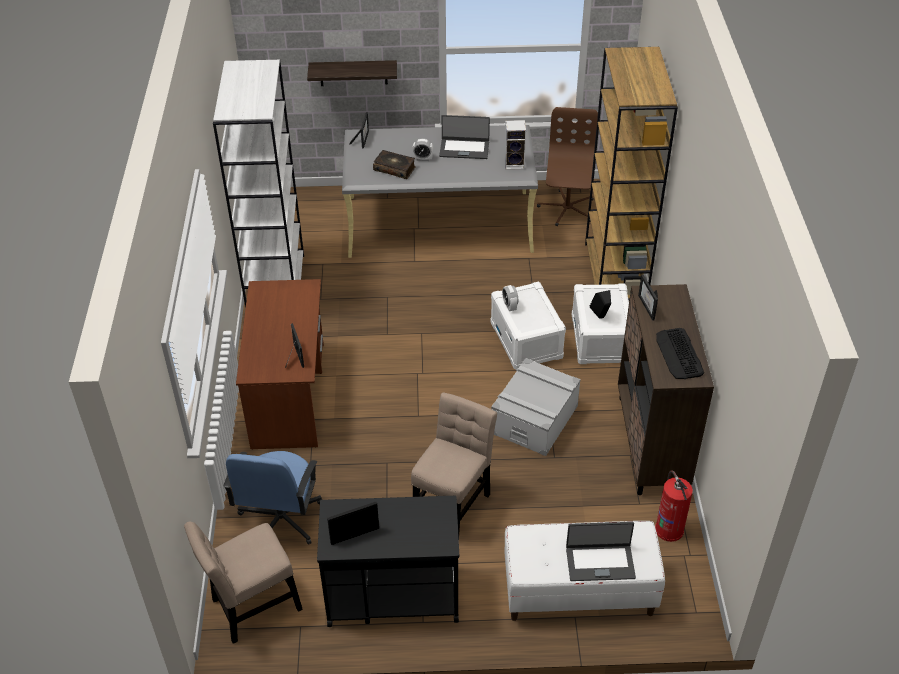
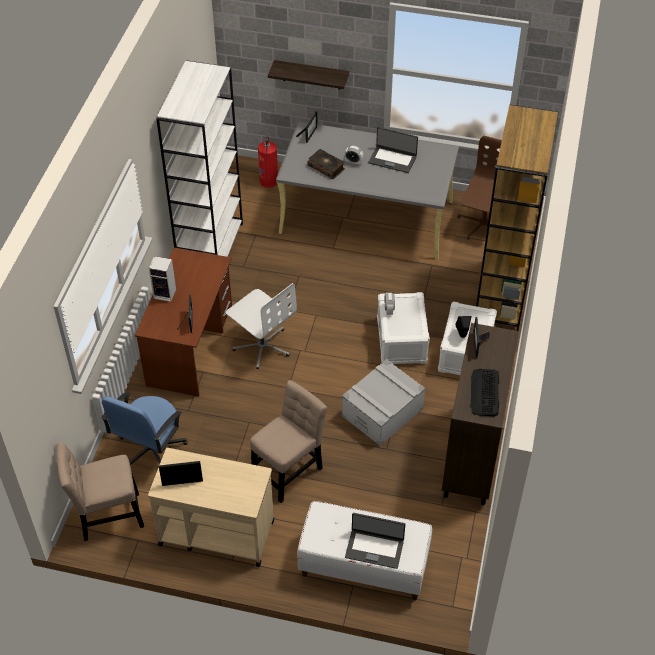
camera: 15 degrees right, 5 degrees up
(372, 377) = (262, 346): none -> white office chair
(391, 595) = (216, 532): black cart -> beige cart
(515, 163) = (431, 182): speaker -> speaker (166, 294)
(669, 529) = (458, 532): fire extinguisher -> fire extinguisher (269, 180)

